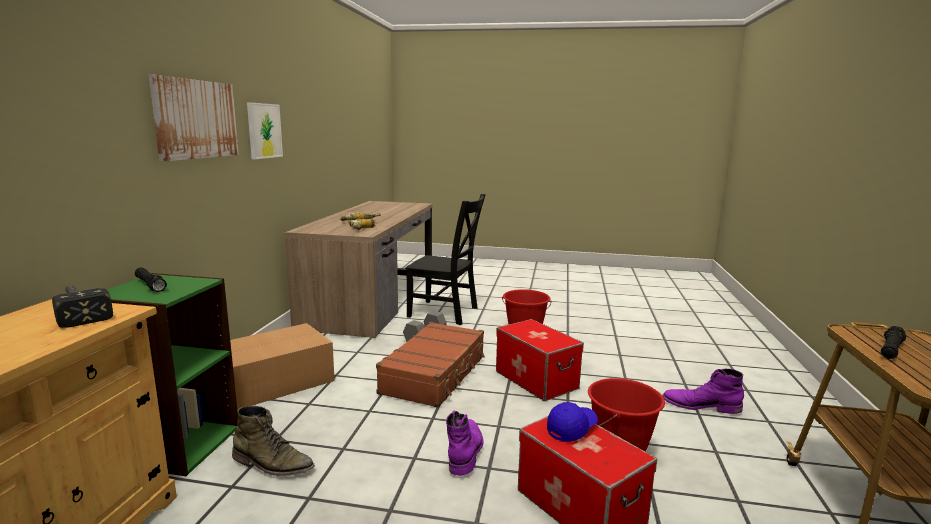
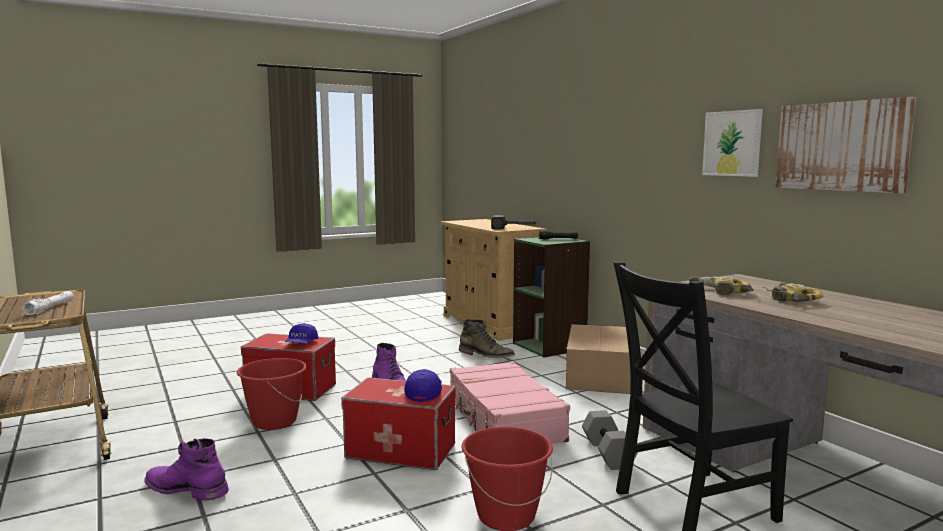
camera: 140 degrees right, 5 degrees down
(196, 119) = (645, 134): picture -> picture (841, 146)
(272, 464) = (486, 355): green boot -> green boot turned 135 degrees counterclockwise
(435, 374) = (503, 420): brown suitcase -> pink suitcase
(525, 328) = (424, 393): none -> blue cap
(701, 405) = (186, 489): purple boot -> purple boot turned 135 degrees counterclockwise
(890, 350) = (50, 308): black flashlight -> white flashlight

